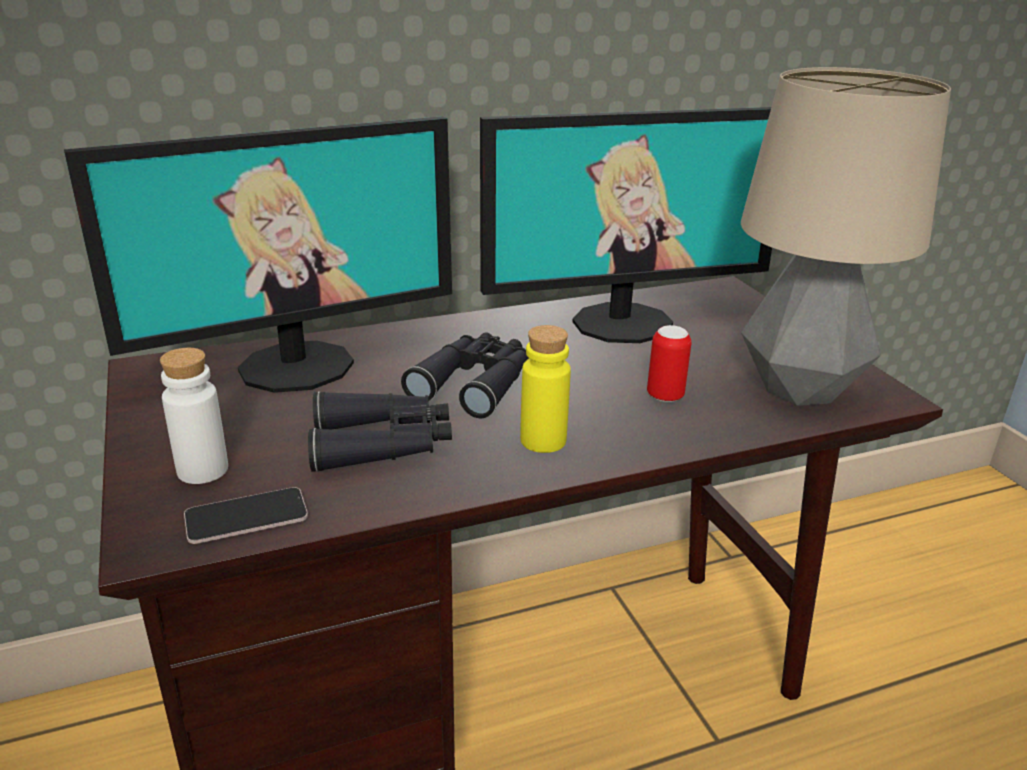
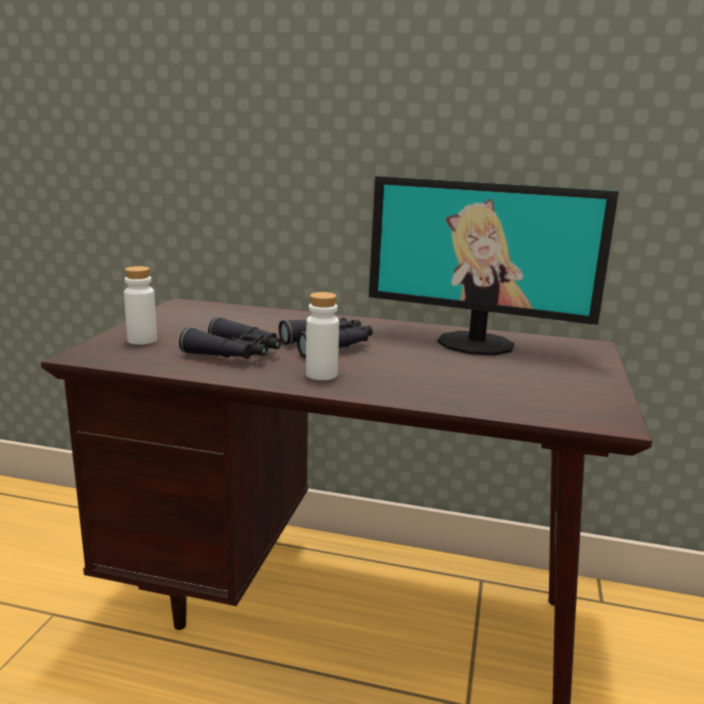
camera: 35 degrees right, 10 degrees down
(246, 517) = (130, 359): phone -> none
(296, 365) = (250, 318): monitor -> none
(543, 440) = (321, 374): yellow bottle -> white bottle
(665, 396) = (436, 378): can -> none
(801, 390) = (545, 400): table lamp -> none

